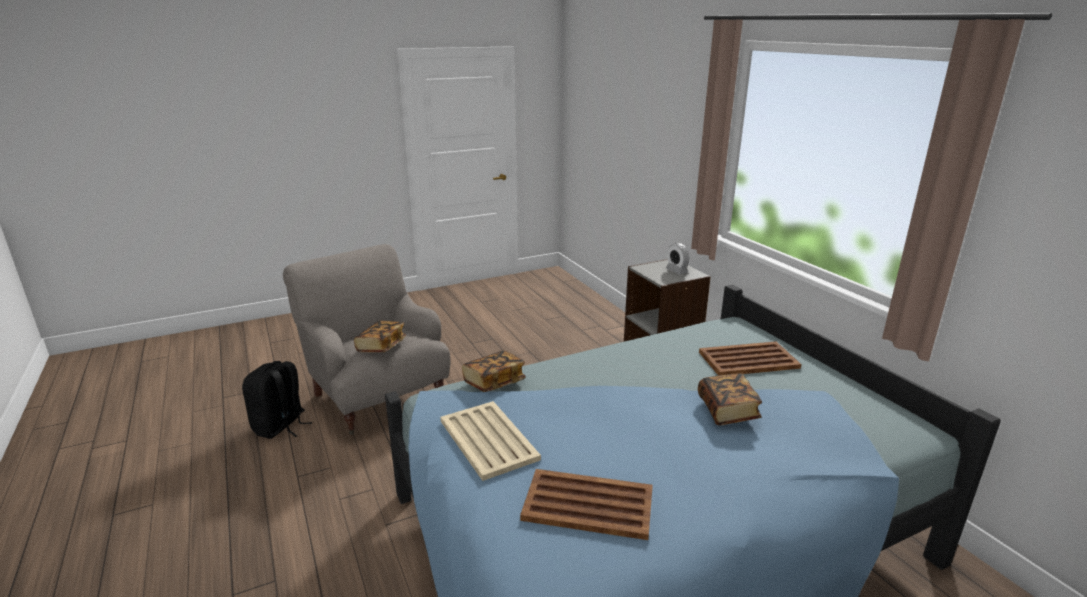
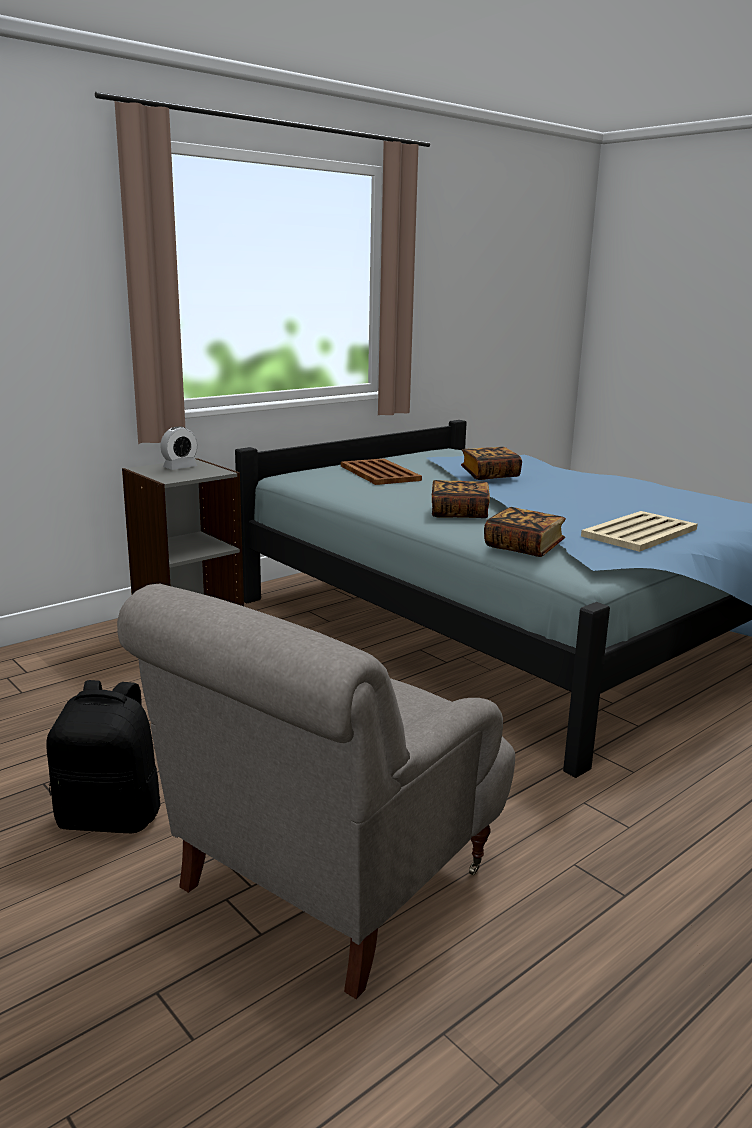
camera: 105 degrees left, 5 degrees down
(280, 426) = (509, 1000): black backpack -> black backpack (111, 817)
(381, 346) = (403, 691): book -> book (459, 513)
(587, 504) = (670, 503): brown tray -> none

